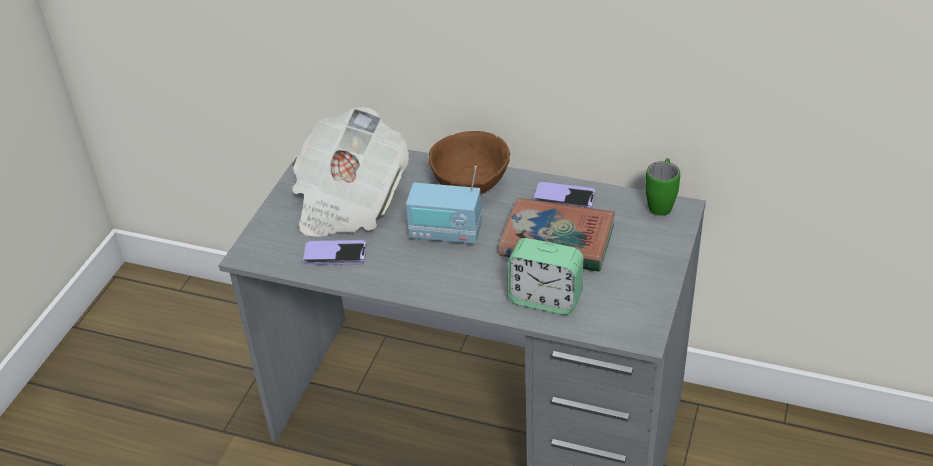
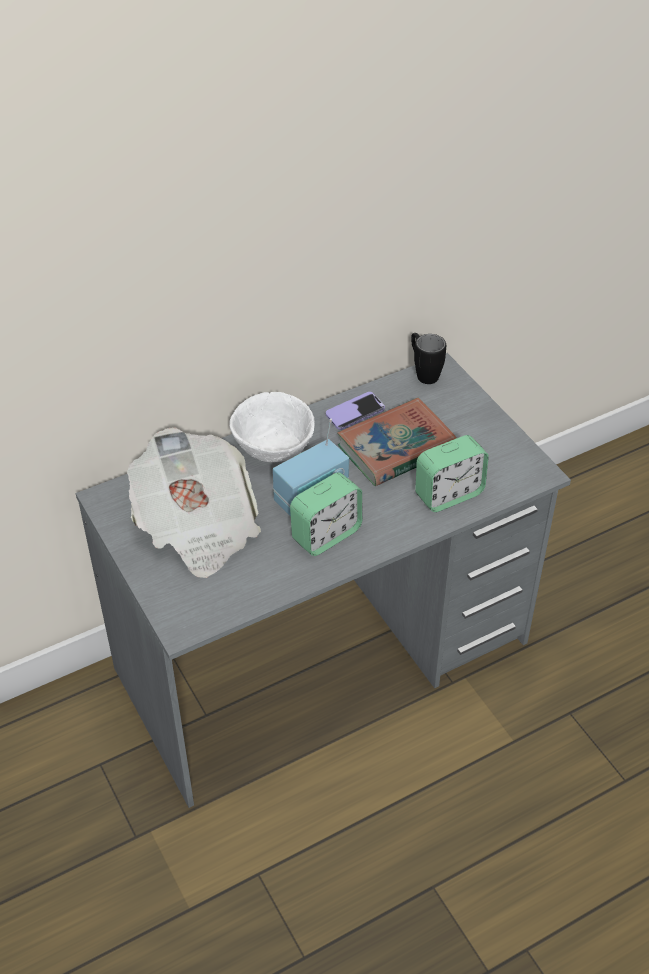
camera: 50 degrees left, 5 degrees up
(335, 254) = (253, 574): phone -> none
(418, 264) = (326, 534): none -> alarm clock
(471, 184) = (273, 447): brown bowl -> white bowl
(661, 203) = (423, 373): green mug -> black mug

